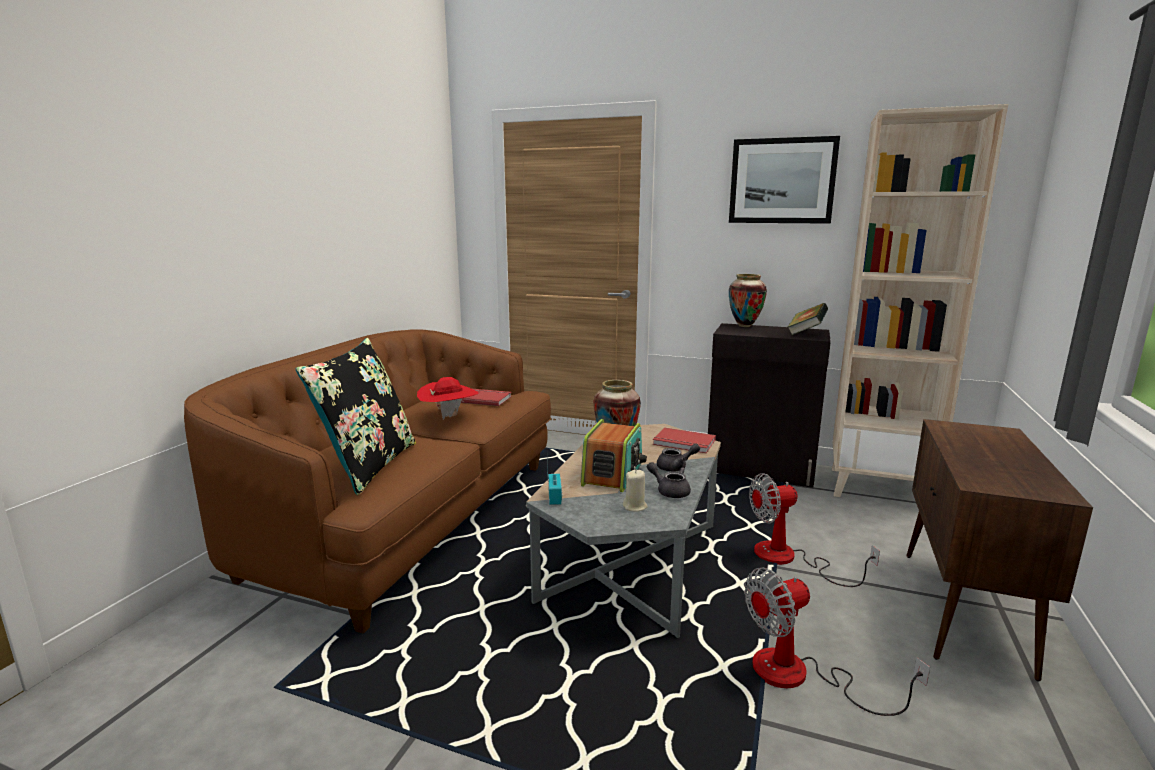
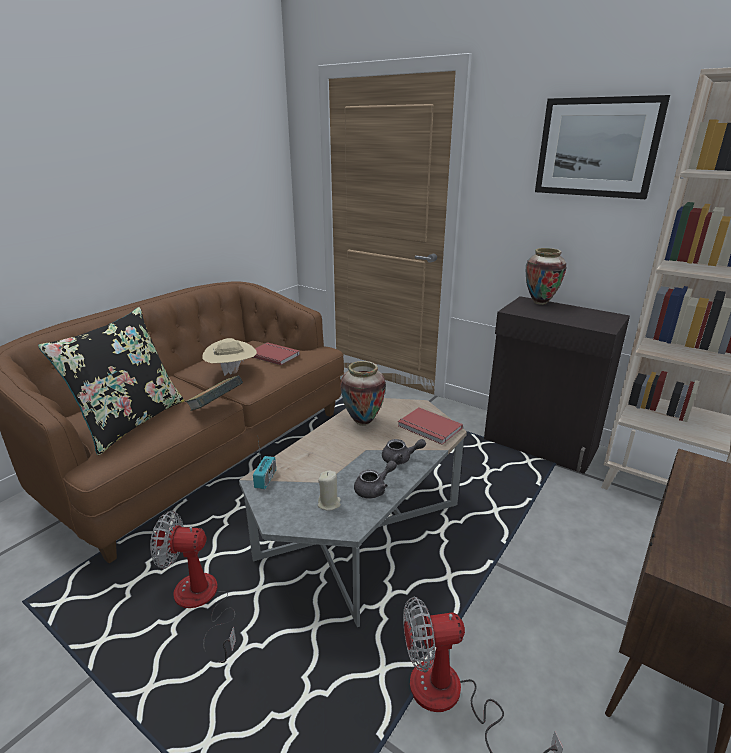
camera: 15 degrees right, 10 degrees up
(449, 416) = (232, 373): red hat -> beige hat
(613, 474) = (336, 458): radio -> none
(669, 491) = (374, 489): grey teapot -> grey teapot turned 90 degrees clockwise
(788, 559) = (513, 556): fan -> fan (201, 603)
(806, 333) = (599, 319): book -> book (216, 407)

